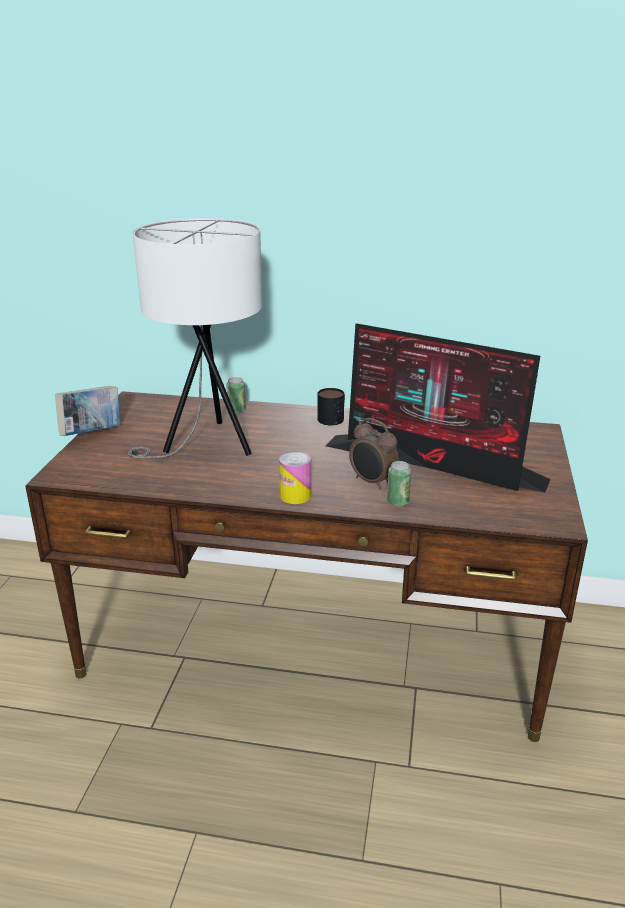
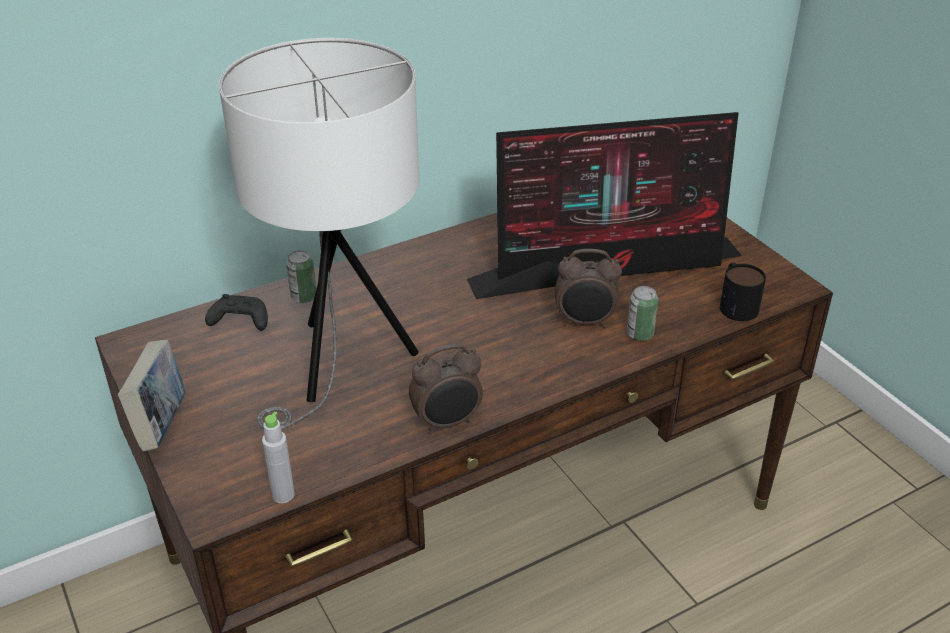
camera: 40 degrees left, 10 degrees up
(92, 483) = (283, 495): none -> grey bottle
(190, 409) = (239, 321): none -> black game controller
(215, 492) = (447, 423): none -> alarm clock
(295, 495) = (536, 380): can -> none
(334, 417) = (430, 254): mug -> mug (735, 303)

